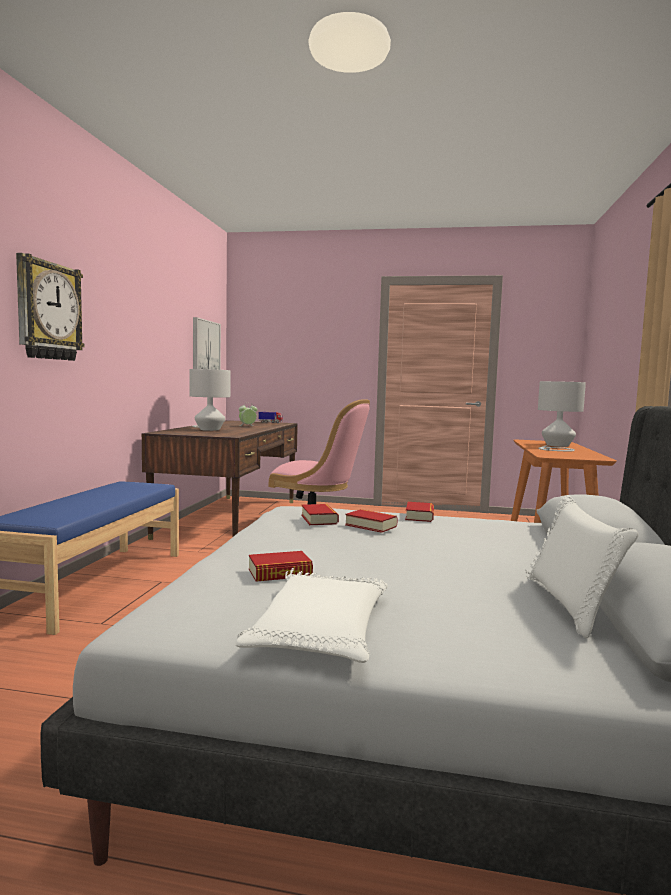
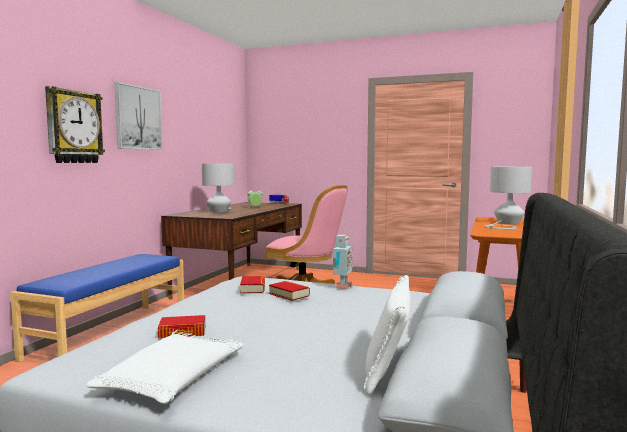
camera: 10 degrees right, 0 degrees up
(205, 350) = (224, 146): picture -> picture (138, 118)
(419, 516) = (342, 287): book -> toy robot

